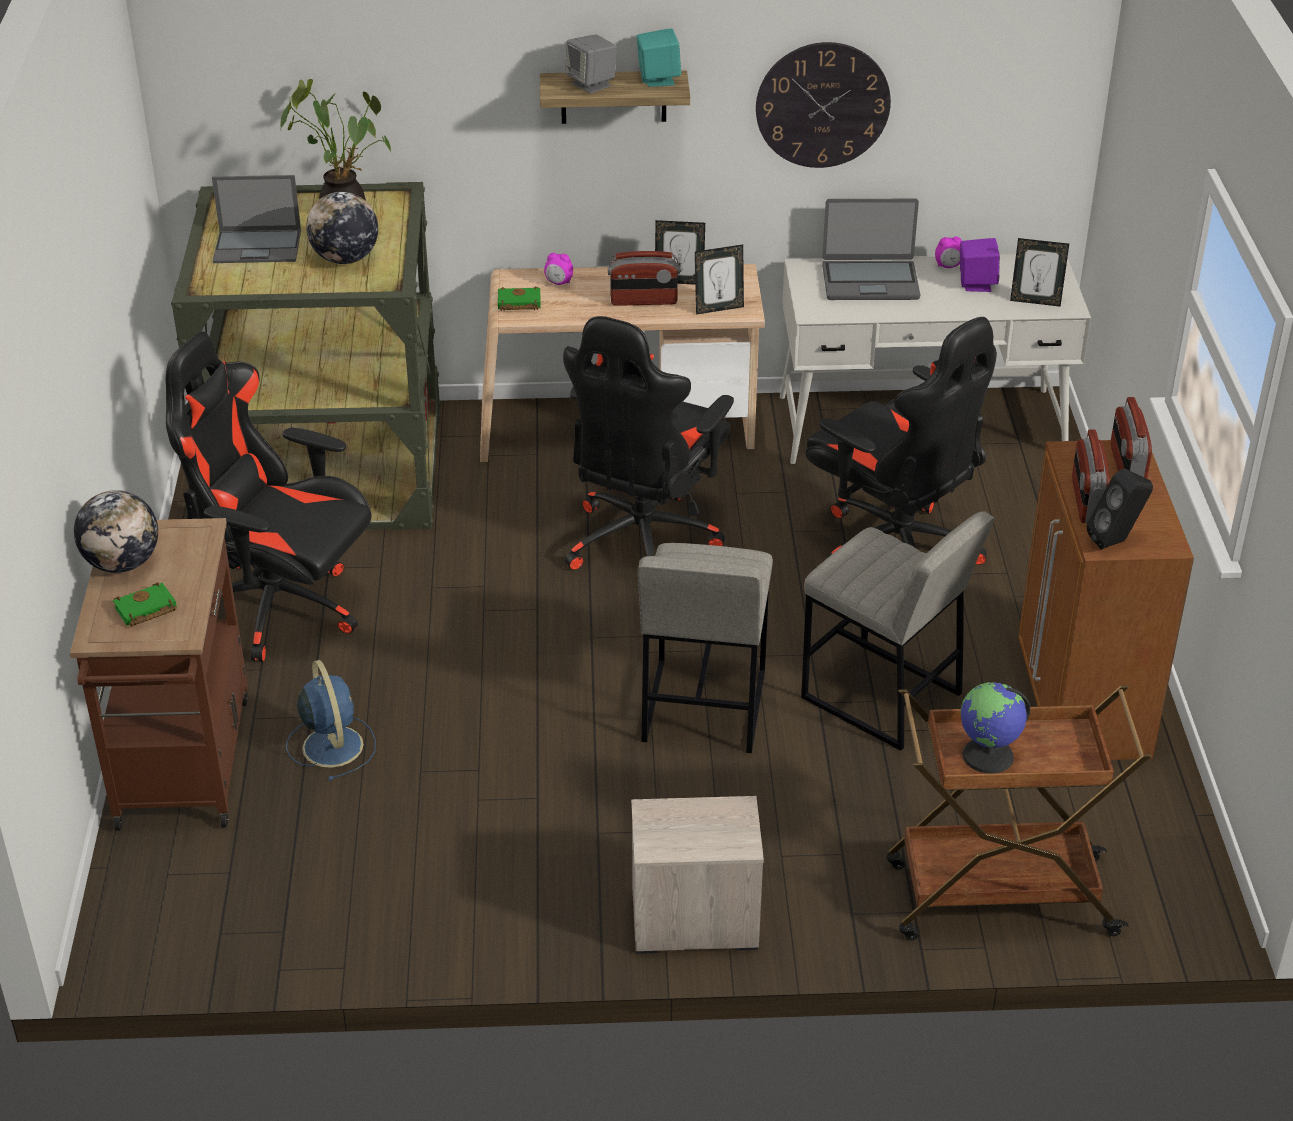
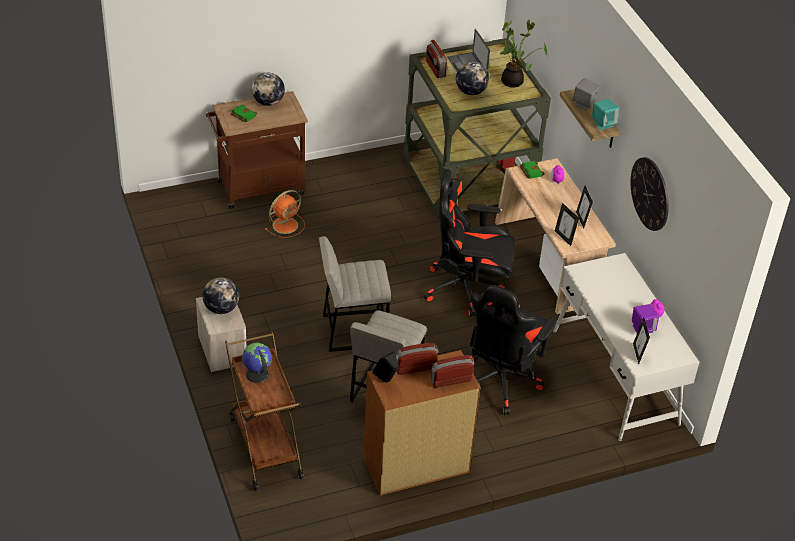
camera: 70 degrees right, 5 degrees up
(287, 612) = (362, 191): black office chair -> none
(332, 744) = (286, 224): blue fan -> orange fan
(643, 301) = (556, 211): radio -> radio (435, 69)
(686, 825) = (221, 308): none -> globe
(870, 281) = (620, 287): laptop -> none

